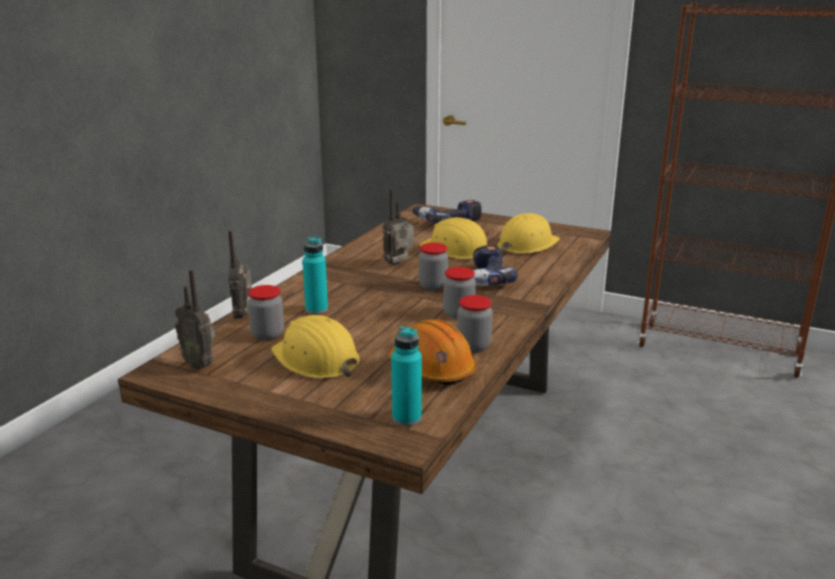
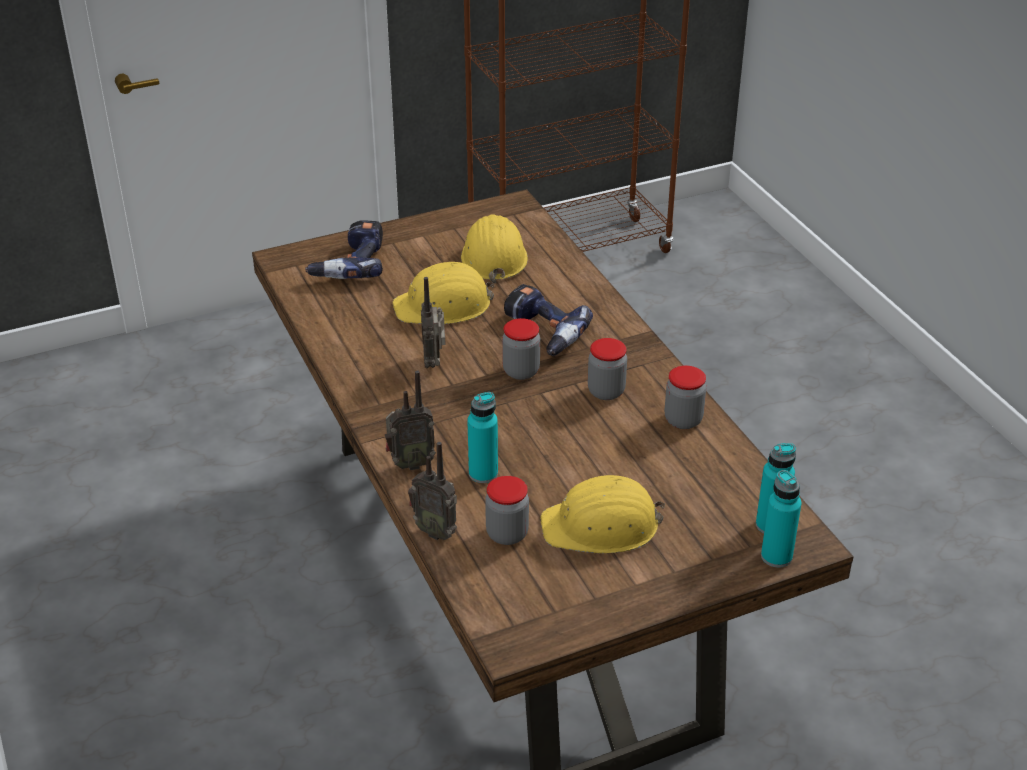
camera: 50 degrees left, 15 degrees up
(200, 364) = (526, 608): radio -> radio (410, 463)
(372, 433) = (776, 556): none -> turquoise bottle
(433, 369) = (701, 467): orange hard hat -> none

